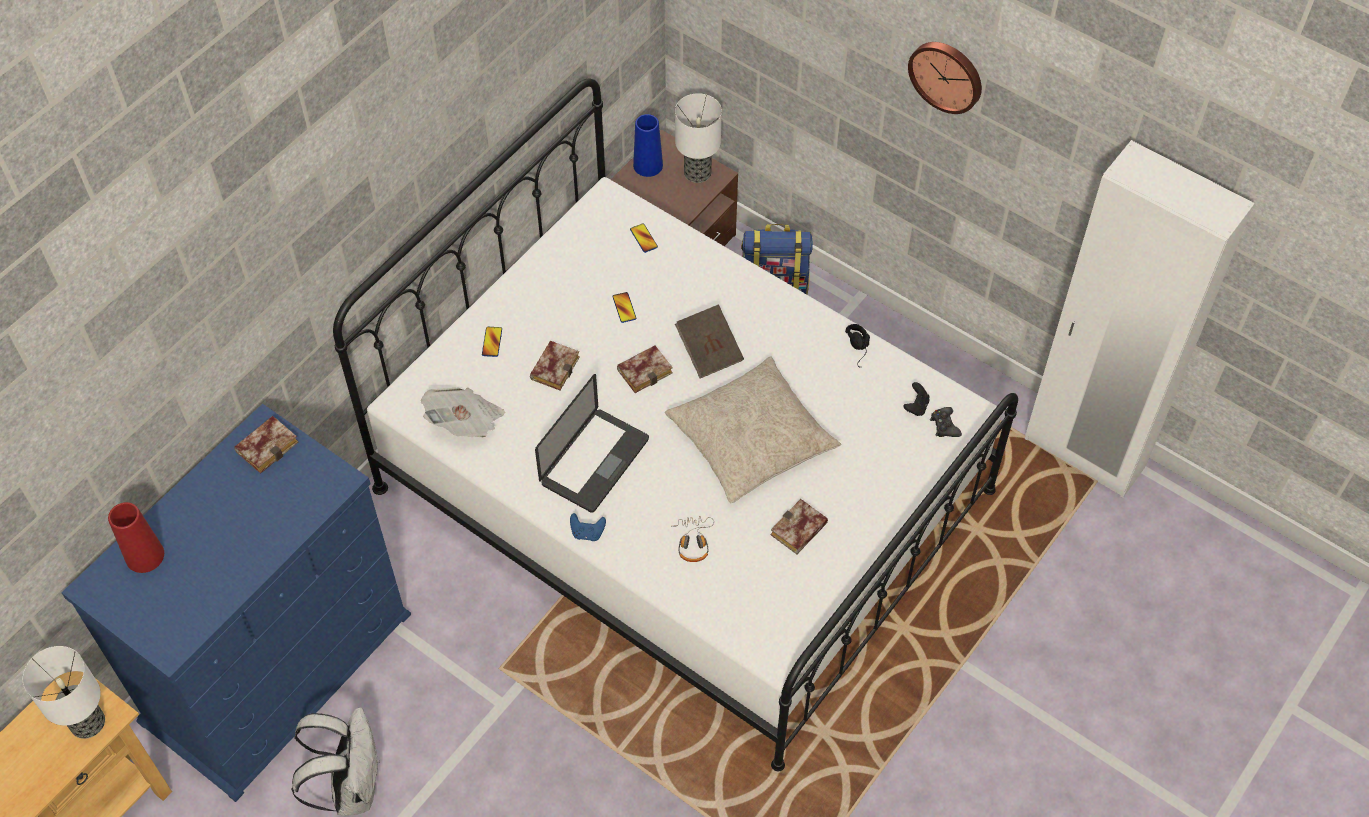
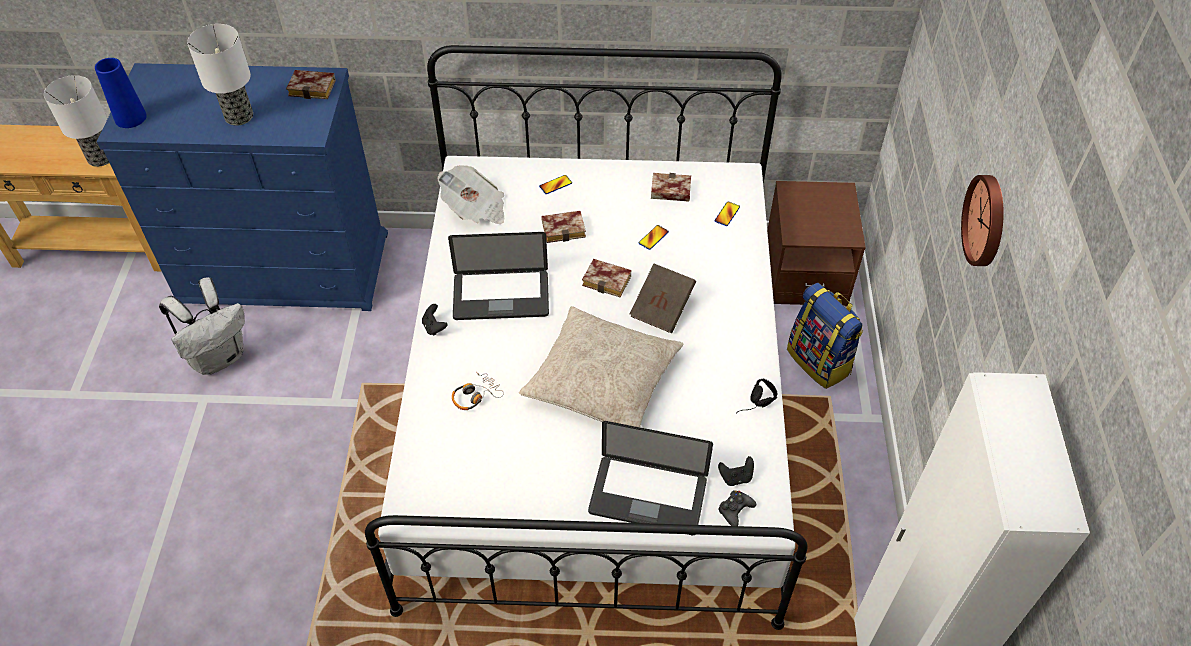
camera: 55 degrees right, 5 degrees down
(145, 556) = (185, 81): red vase -> none
(587, 533) = (434, 327): blue game controller -> black game controller
(648, 165) = (814, 193): blue vase -> blue vase (130, 118)
(697, 172) = (838, 223): table lamp -> table lamp (239, 116)
(798, 532) = (539, 461): book -> book (669, 191)
(889, 475) = (648, 496): none -> laptop

